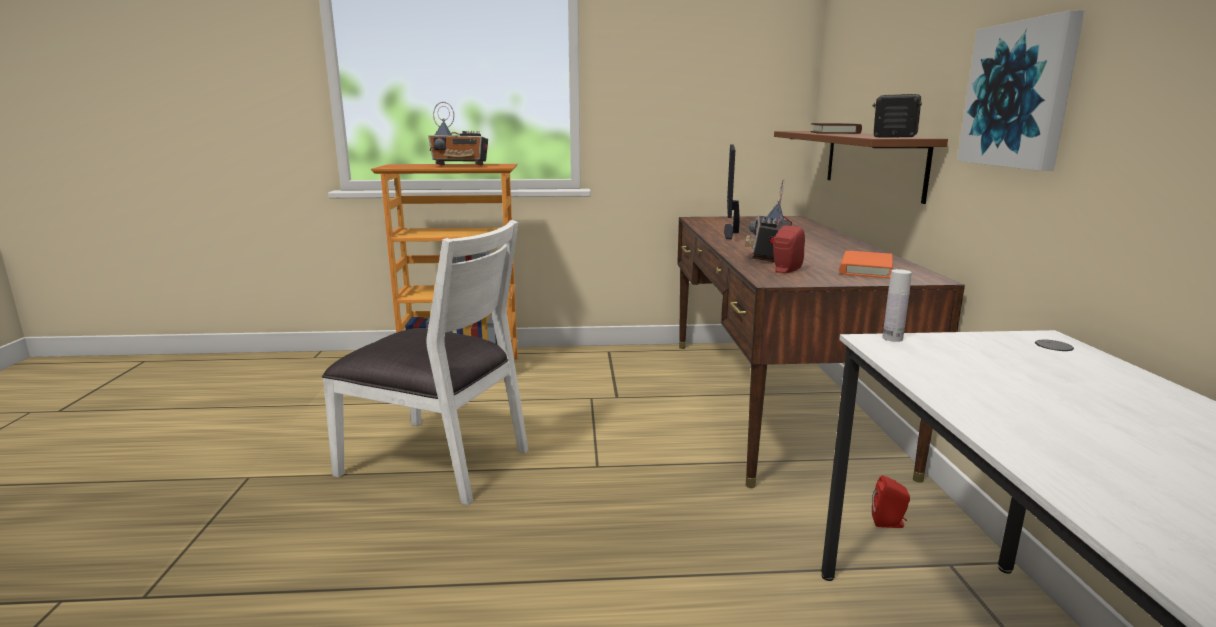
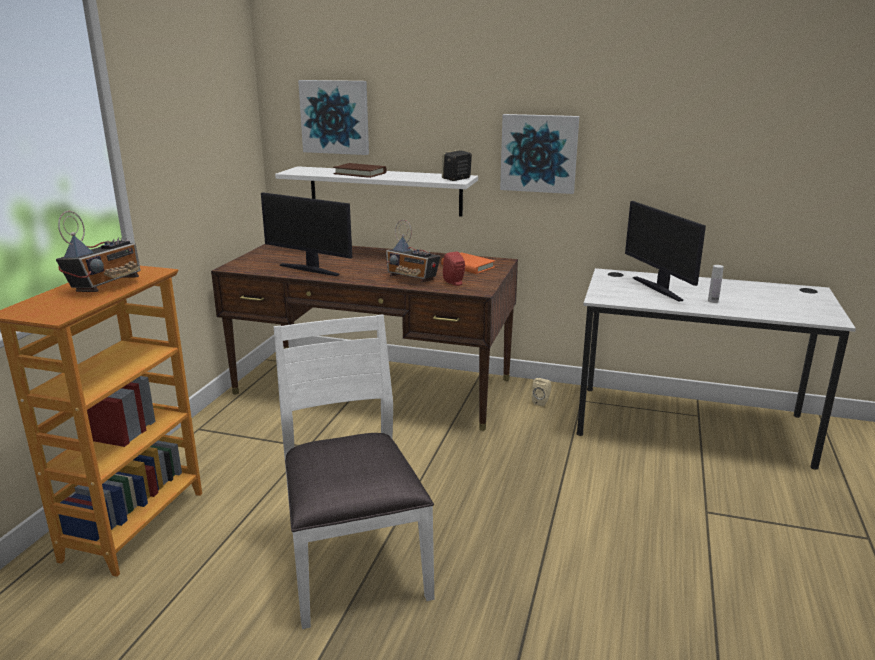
camera: 70 degrees left, 5 degrees up
(437, 461) = (353, 561): white chair -> white chair turned 60 degrees counterclockwise
(854, 66) = (335, 117): none -> picture
(872, 162) = (385, 191): brown shelf -> white shelf
(889, 523) = (542, 402): red speaker -> beige speaker
(892, 338) = (596, 295): white bottle -> white bottle (713, 301)
(1045, 381) = (659, 288): none -> monitor

